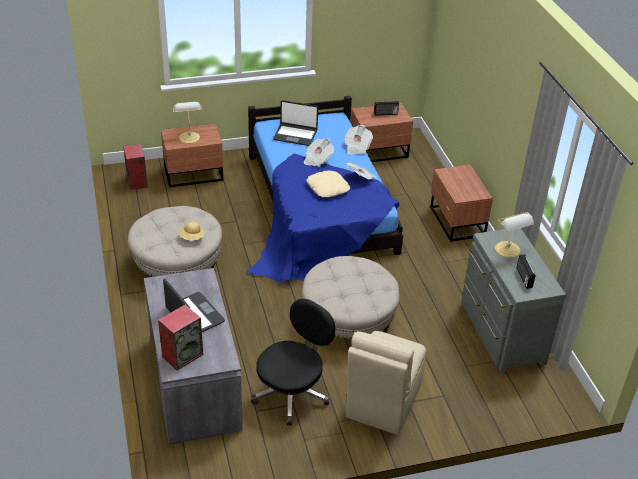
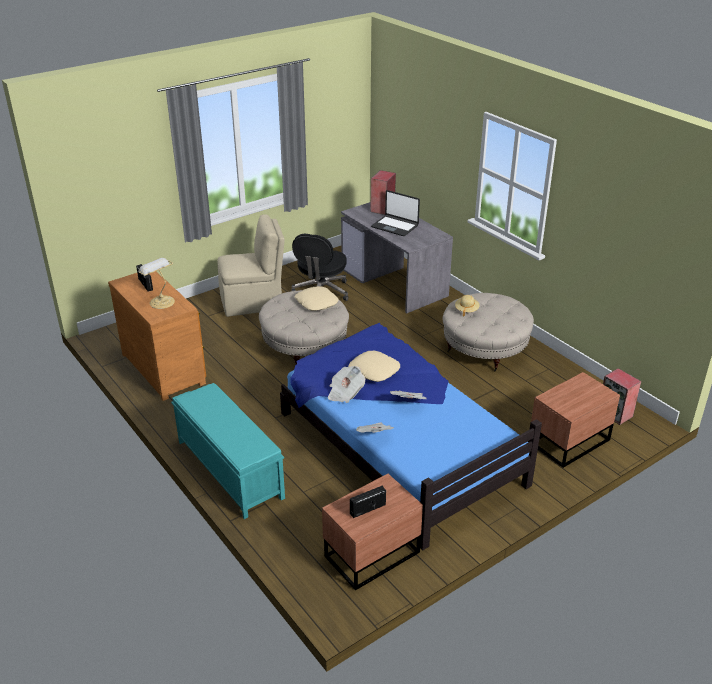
camera: 160 degrees right, 5 degrees down
(189, 137) = (578, 394): table lamp -> none
(295, 135) = (461, 431): laptop -> none
(334, 289) = (316, 303): none -> beige pillow
(382, 402) = (253, 302): beige chair -> beige chair turned 75 degrees clockwise
(456, 222) = (229, 469): brown nightstand -> turquoise bench
(500, 333) = (165, 367): grey dresser -> brown dresser

